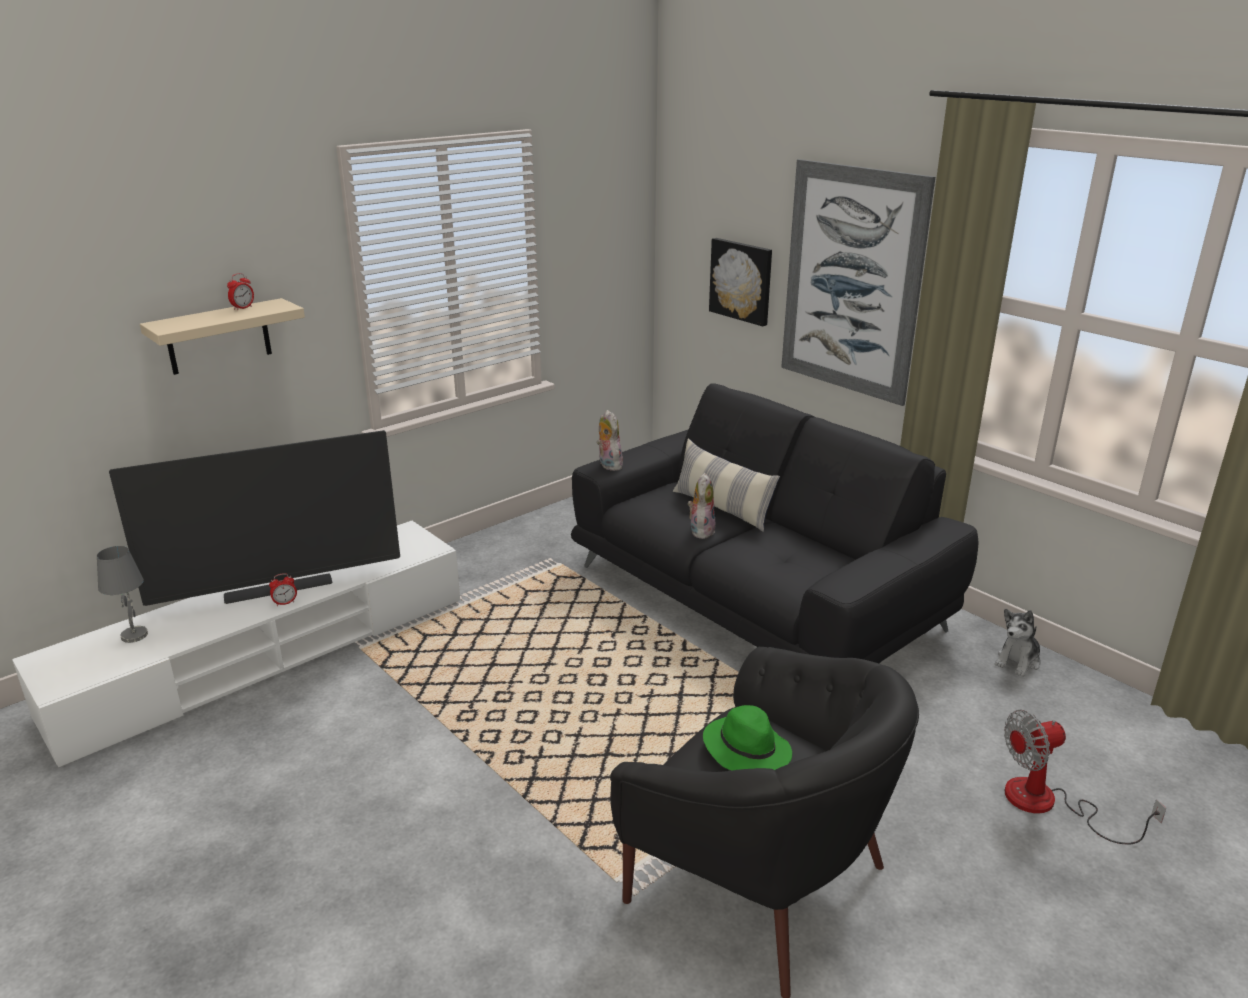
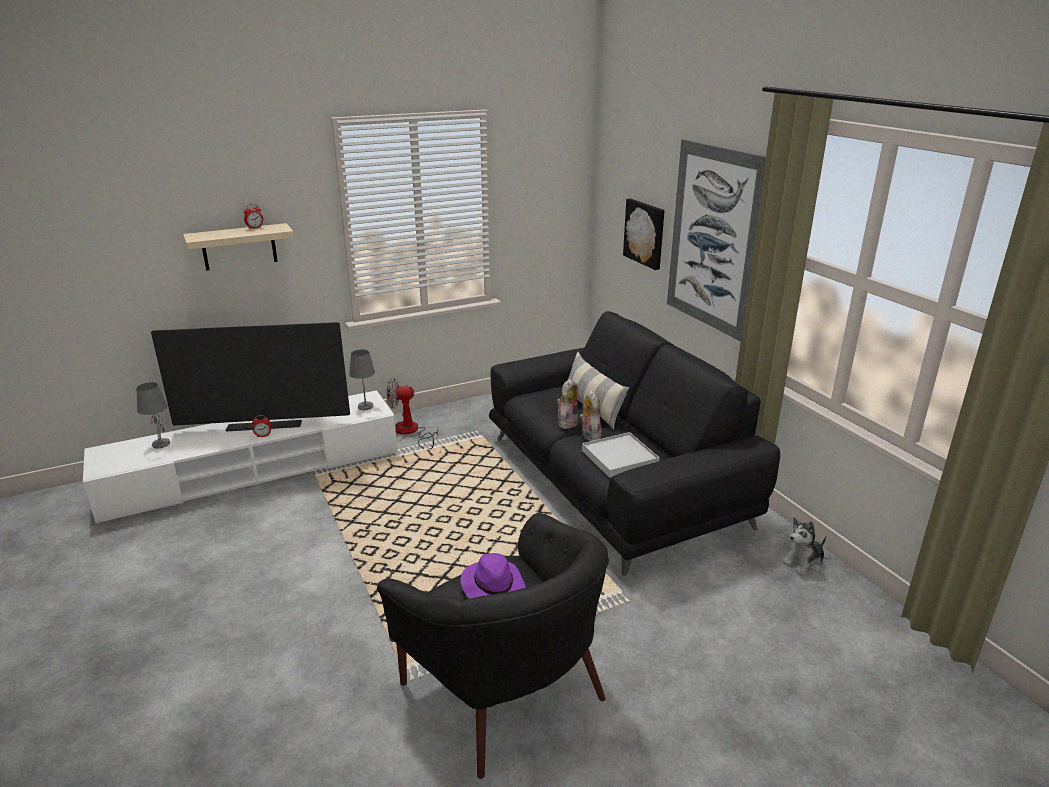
camera: 15 degrees right, 0 degrees up
(410, 544) = (366, 406): none -> grey table lamp
(608, 465) = (517, 365): plush toy -> plush toy (589, 435)
(745, 748) = (492, 586): green hat -> purple hat
(791, 565) = (619, 457): none -> white tray
(1048, 804) = (767, 679): fan -> fan (411, 432)

